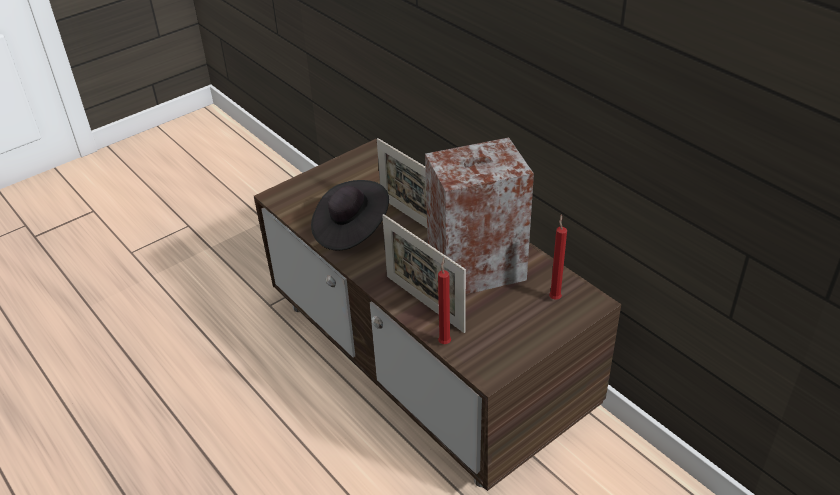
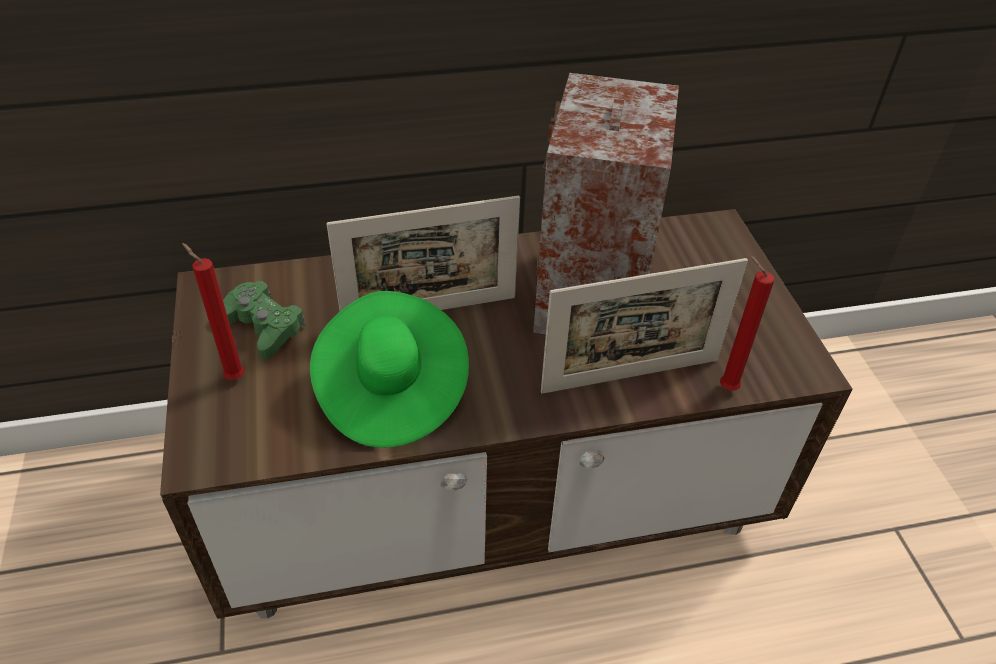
camera: 65 degrees left, 5 degrees up
(350, 229) = (390, 392): black hat -> green hat
(361, 176) = (263, 326): none -> green game controller
(555, 297) = (693, 252): red candle -> red candle (233, 376)

